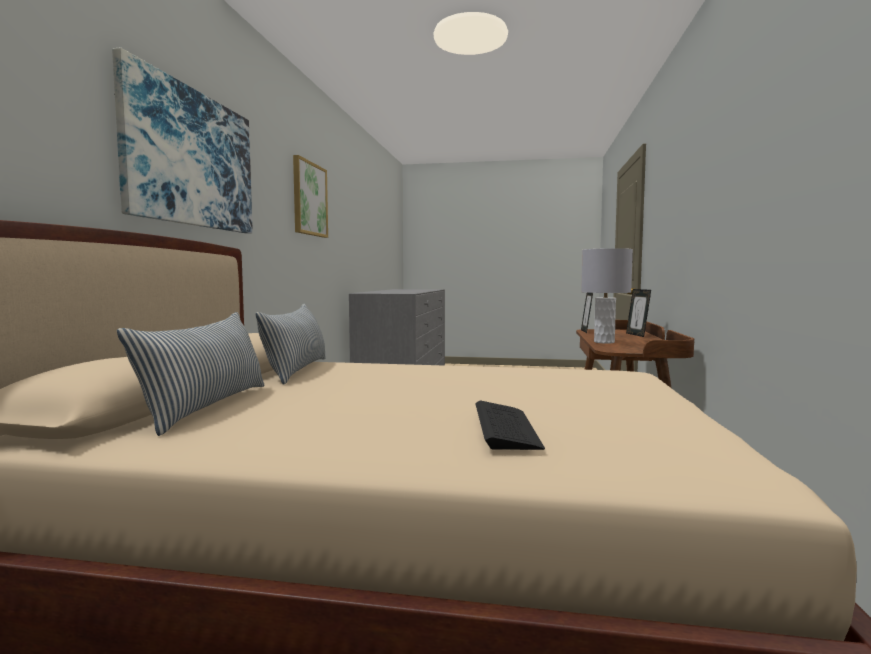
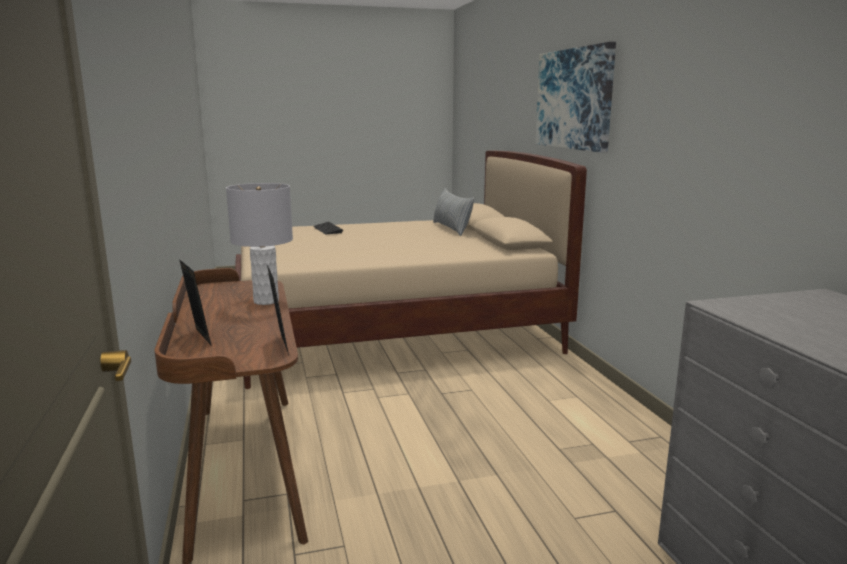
camera: 155 degrees right, 10 degrees up
(296, 370) = (481, 246): pillow -> none
(309, 199) = (721, 93): picture -> none

